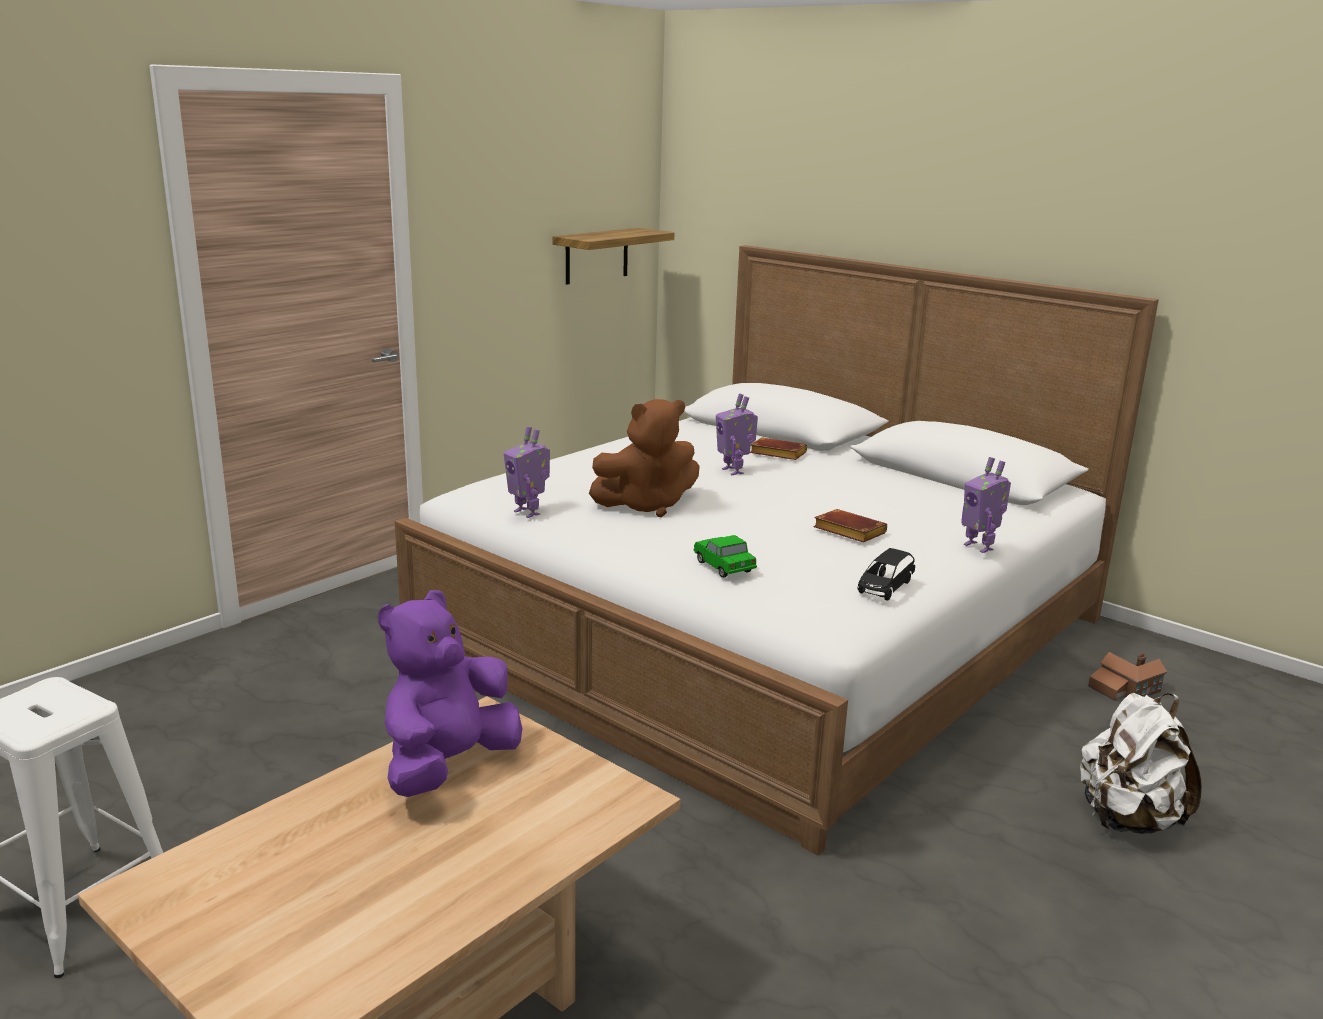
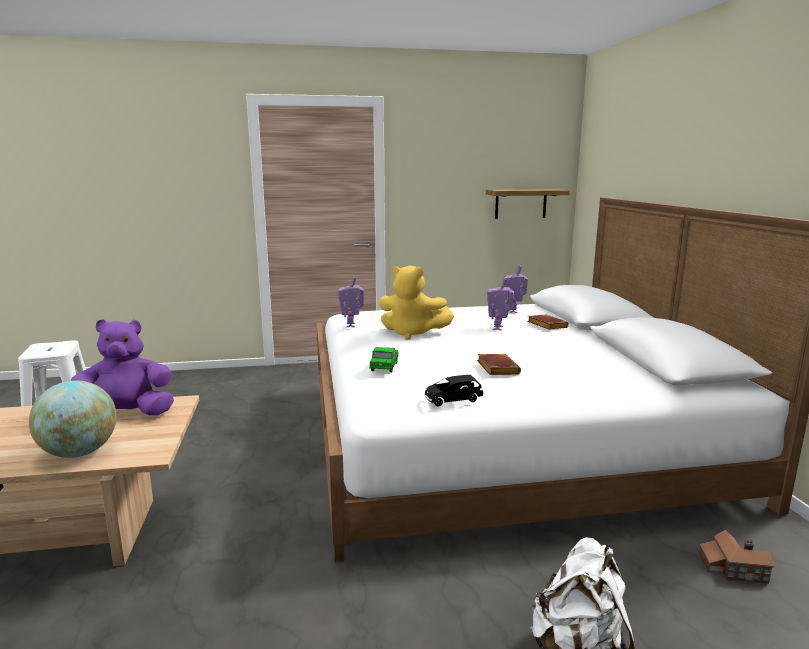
camera: 40 degrees right, 5 degrees down
(523, 843) = (79, 453): none -> globe
(646, 505) = (412, 333): brown plush toy -> yellow plush toy
(979, 547) = (575, 398): toy robot -> toy robot (513, 311)

